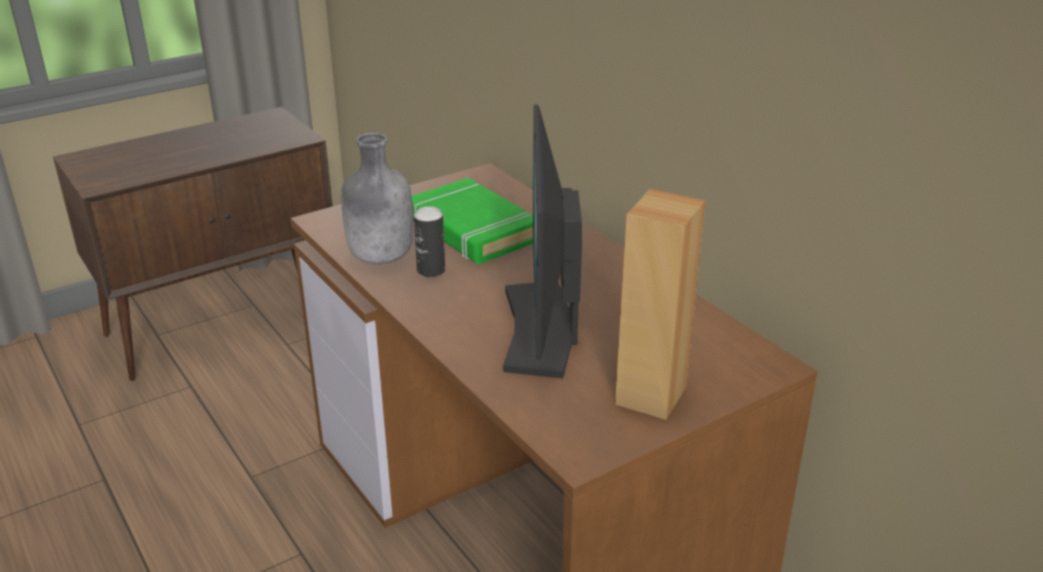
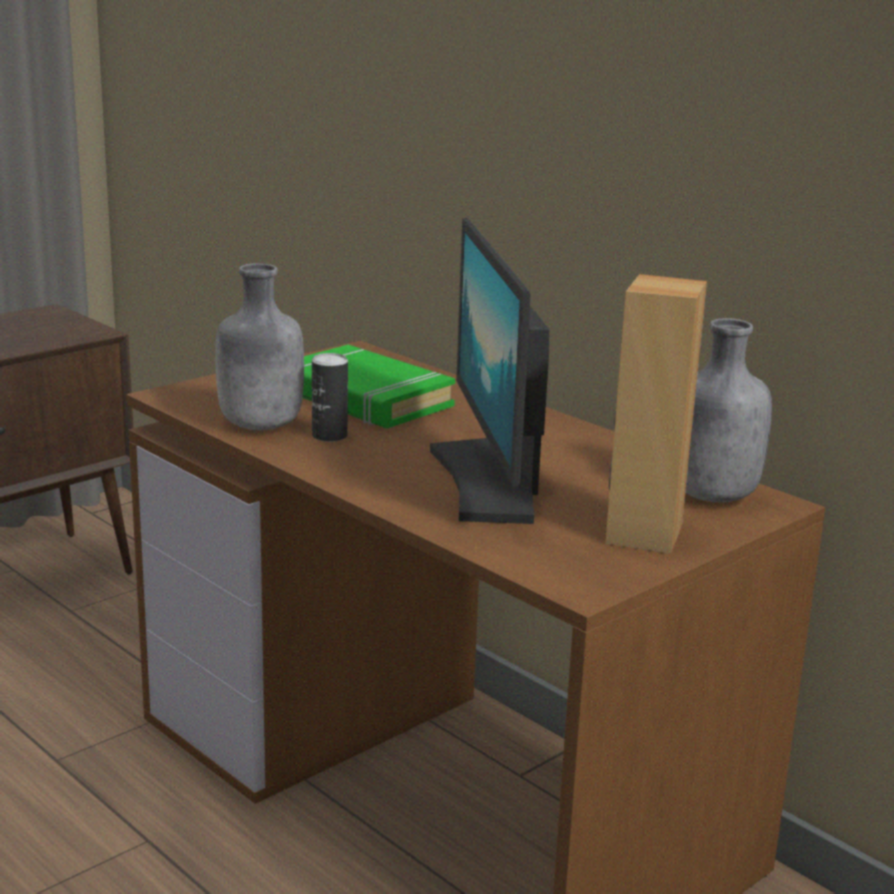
camera: 10 degrees left, 10 degrees down
(721, 353) = (710, 496): none -> grey bottle

